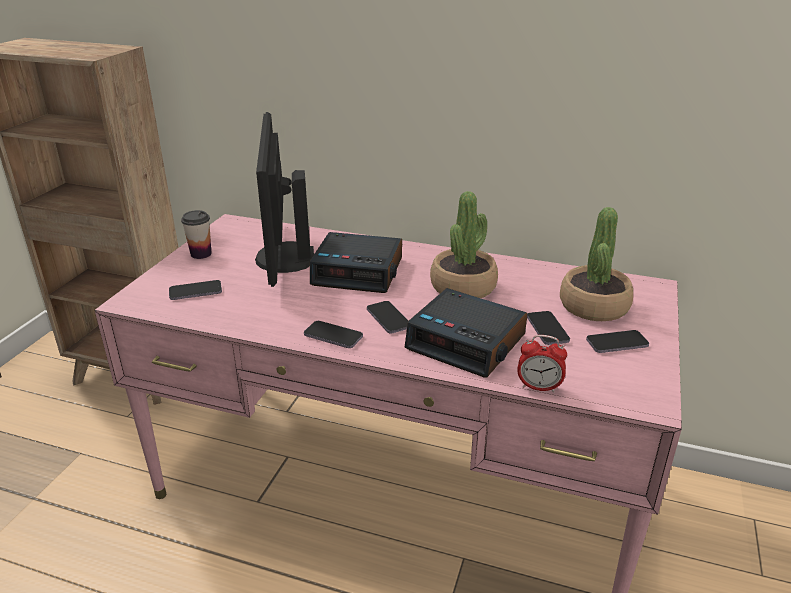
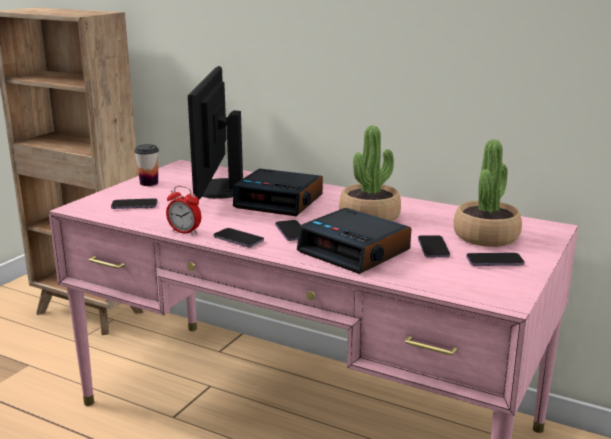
camera: 10 degrees right, 10 degrees down
(539, 387) = (405, 283): alarm clock -> alarm clock (184, 232)

